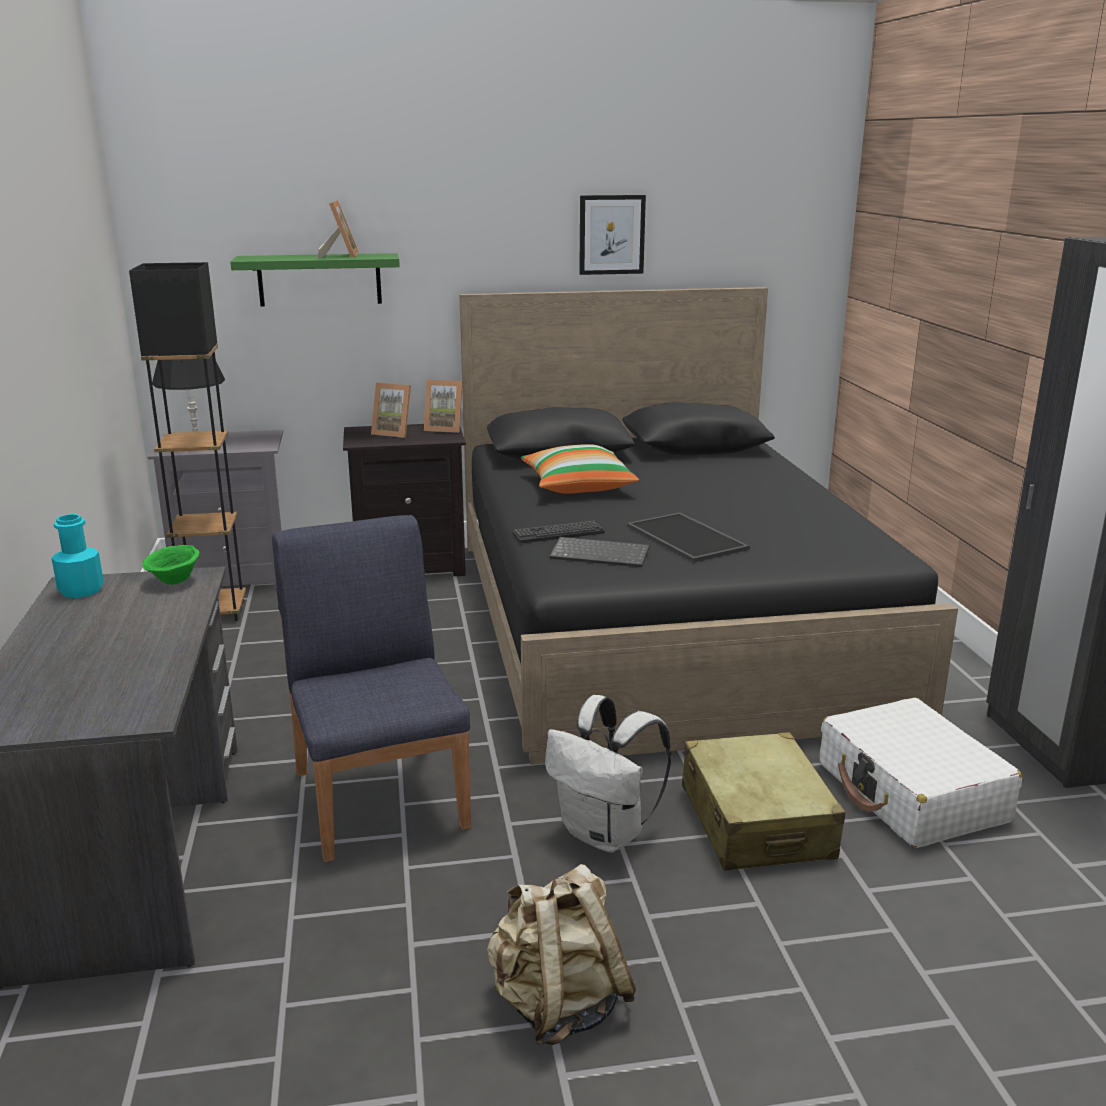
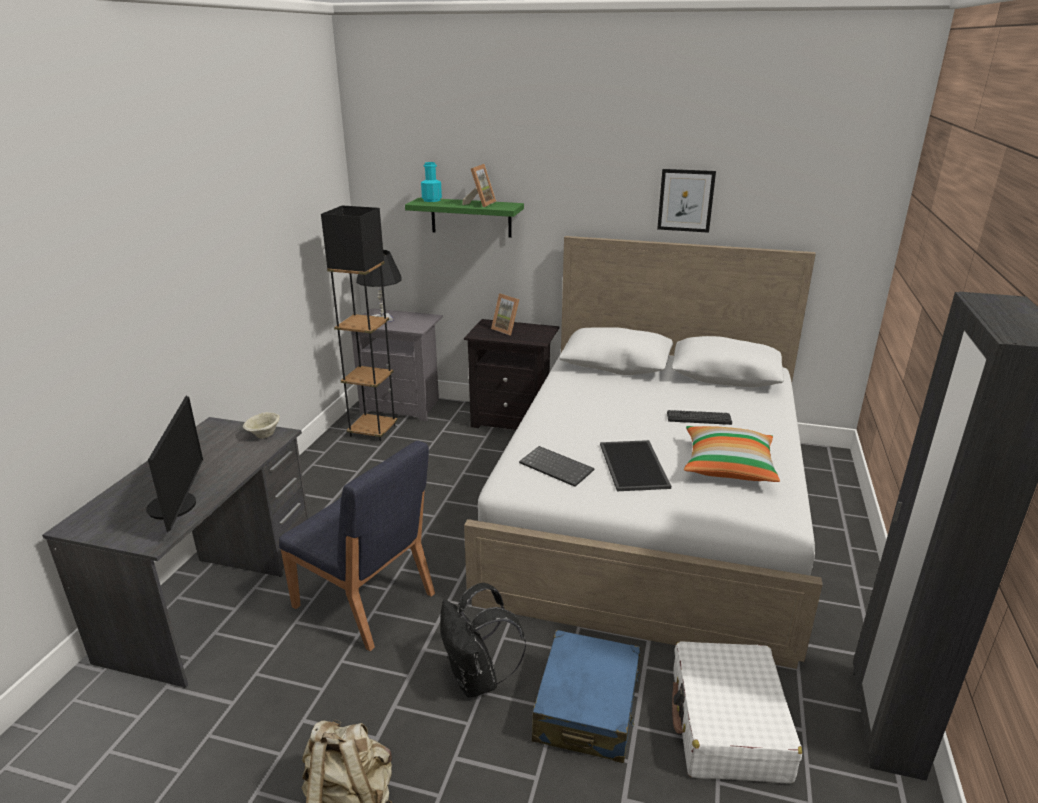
camera: 25 degrees right, 5 degrees up
(81, 590) = (213, 431): turquoise bottle -> turquoise bottle (431, 200)
(132, 674) = (178, 505): none -> monitor
(175, 581) = (264, 435): green bowl -> beige bowl
(380, 797) = (365, 601): blue chair -> blue chair turned 120 degrees clockwise
(445, 429) = (544, 331): picture frame -> none
(558, 533) = (546, 440): keyboard -> keyboard (699, 418)
(577, 486) = (600, 398): pillow -> pillow (727, 466)
(605, 834) = (477, 680): white backpack -> black backpack
(662, 621) = (651, 509): black bed -> white bed
(756, 822) = (587, 708): beige suitcase -> blue suitcase

